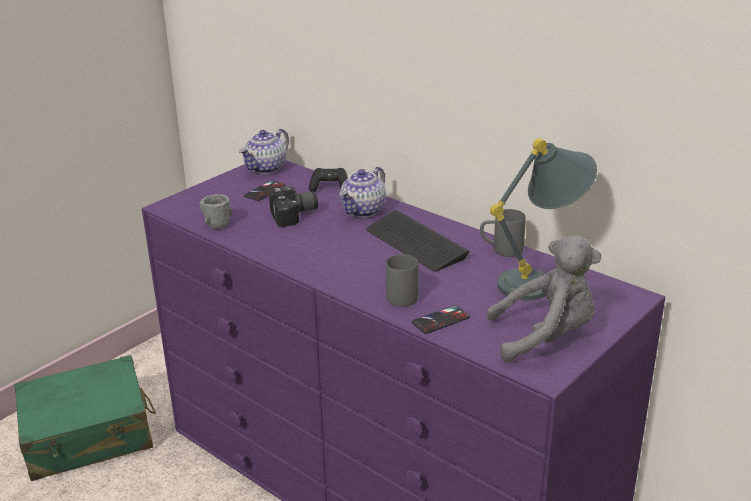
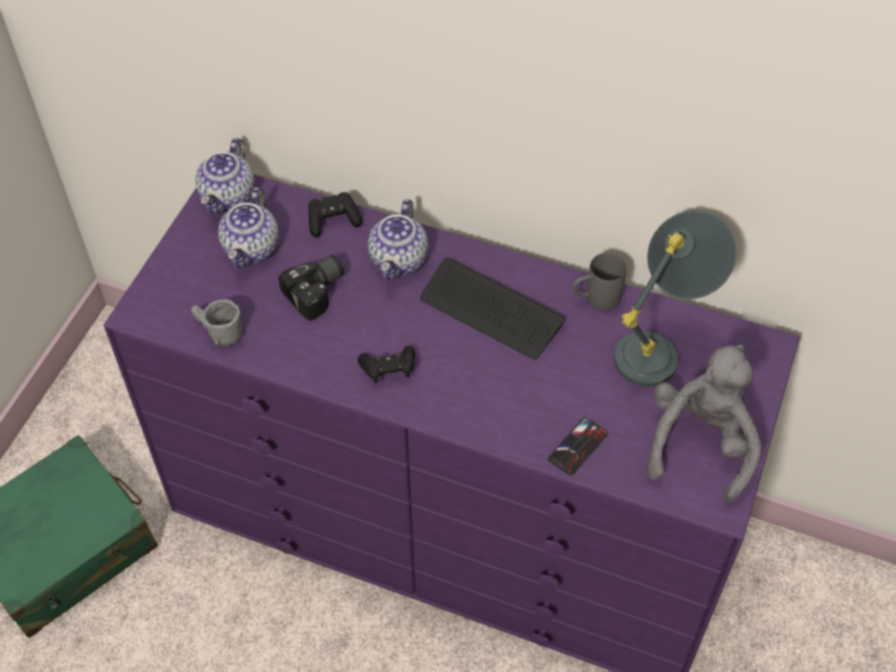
camera: 20 degrees left, 25 degrees up
(265, 191) = (252, 249): phone -> teapot
(319, 258) = (389, 370): none -> black game controller
(402, 294) = (516, 412): grey mug -> none
(546, 337) = (700, 443): grey plush toy -> grey plush toy turned 45 degrees counterclockwise

